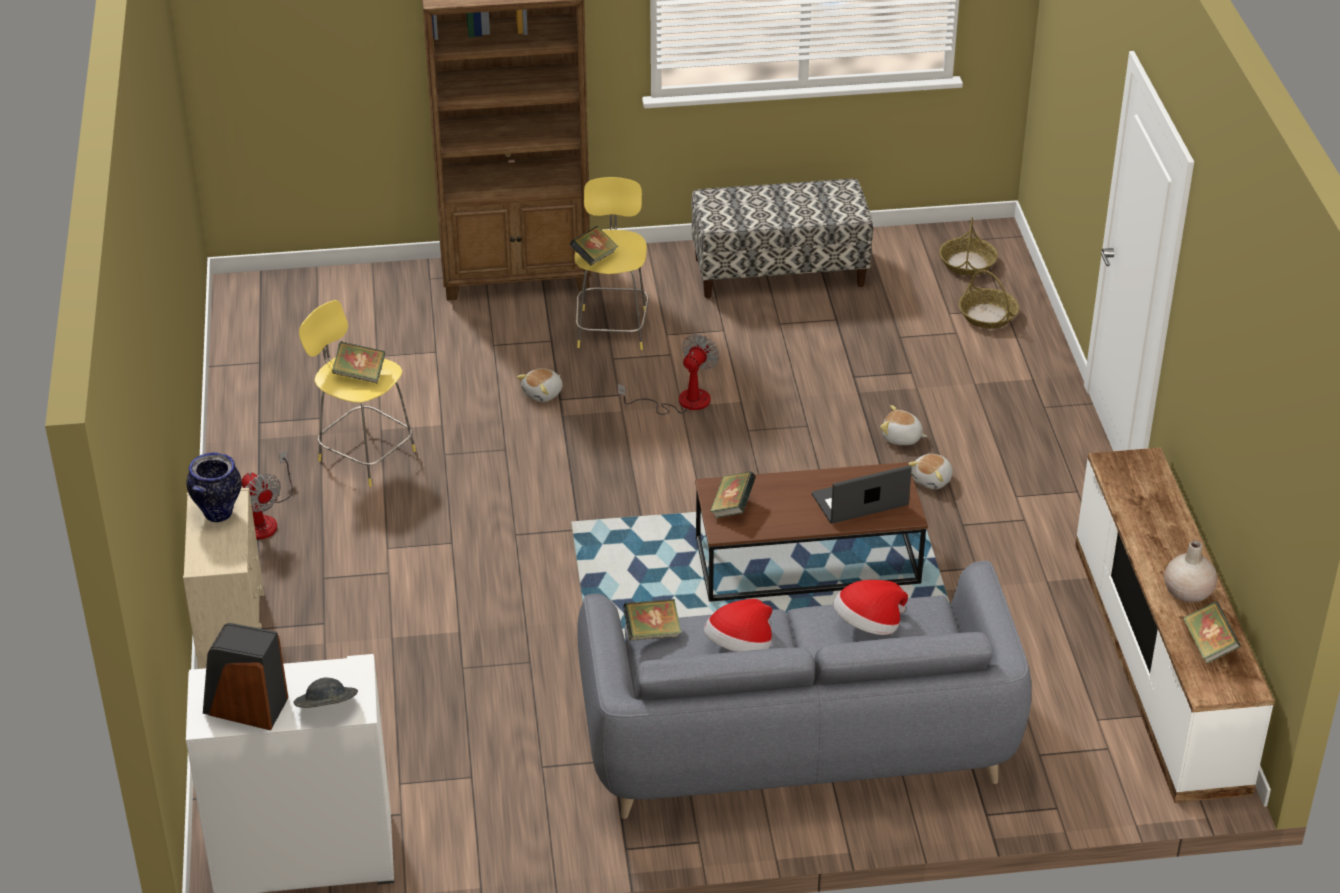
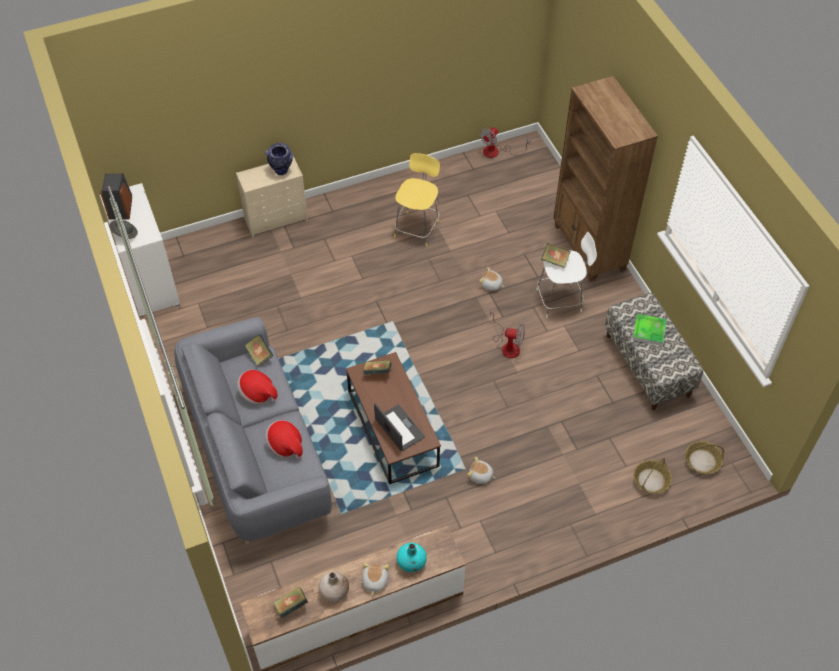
camera: 75 degrees right, 15 degrees up
(265, 519) = (358, 206): fan -> fan (497, 152)
(360, 374) = (417, 194): book -> none
(612, 327) = (560, 300): yellow stool -> white stool
(768, 208) = (649, 331): none -> tray
(901, 438) = (513, 454): plush toy -> plush toy (374, 581)
(1148, 500) = (411, 562): none -> turquoise vase

